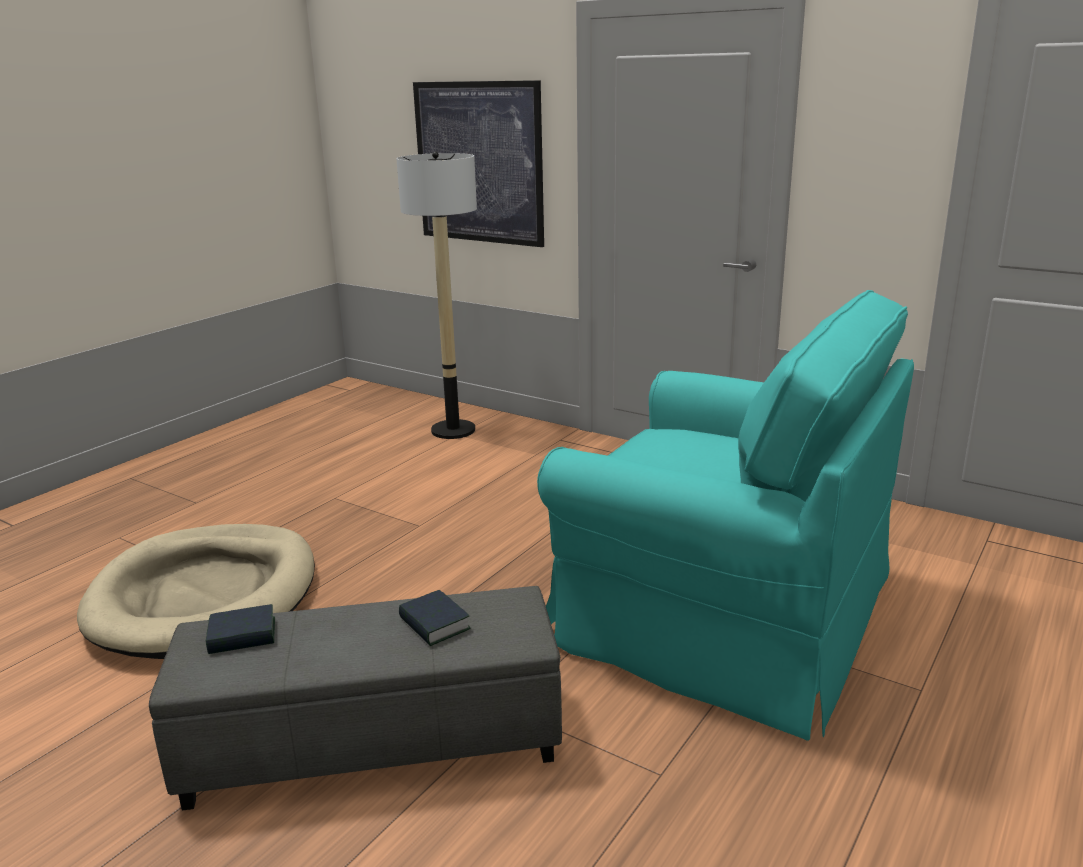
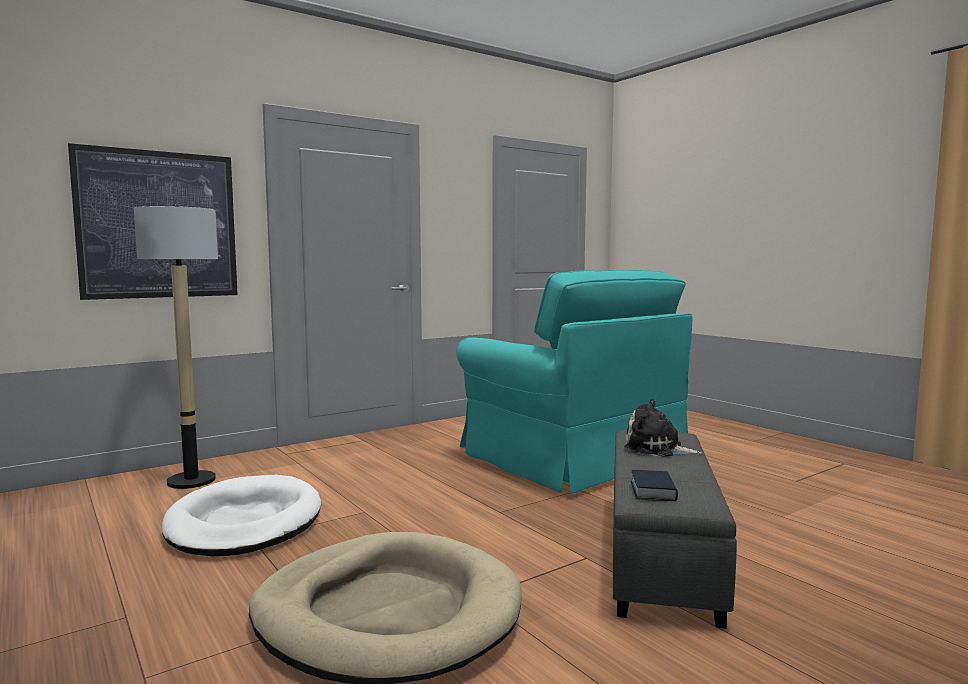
camera: 70 degrees left, 15 degrees down
(368, 483) = (245, 522): none -> white dog bed
(434, 624) = (657, 449): book -> plush toy
(722, 613) = (570, 457): turquoise armchair -> turquoise armchair turned 90 degrees clockwise

